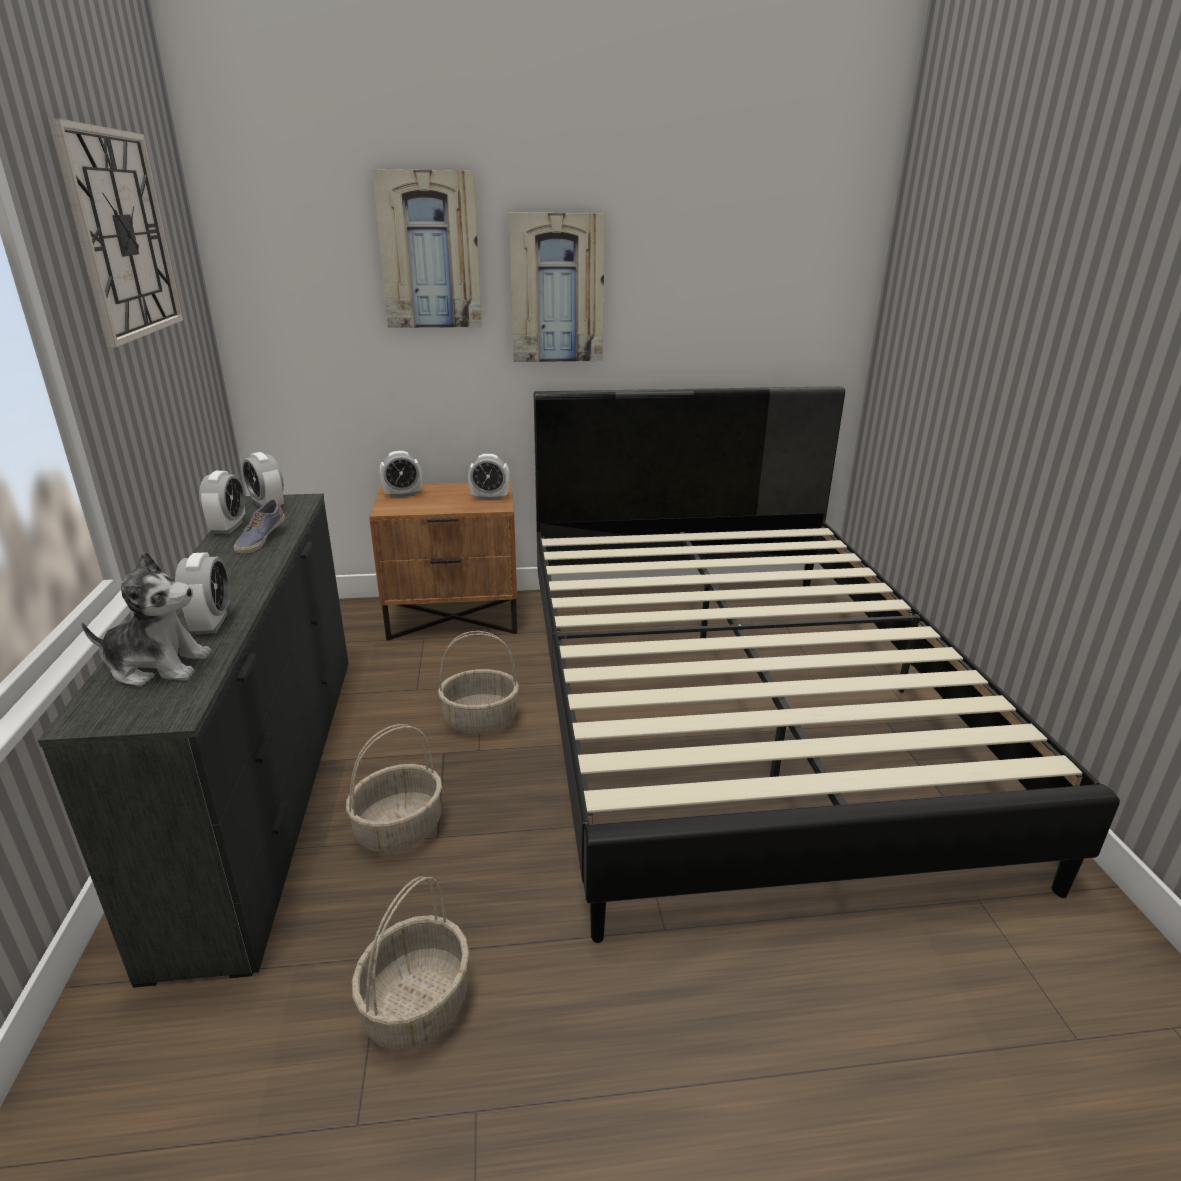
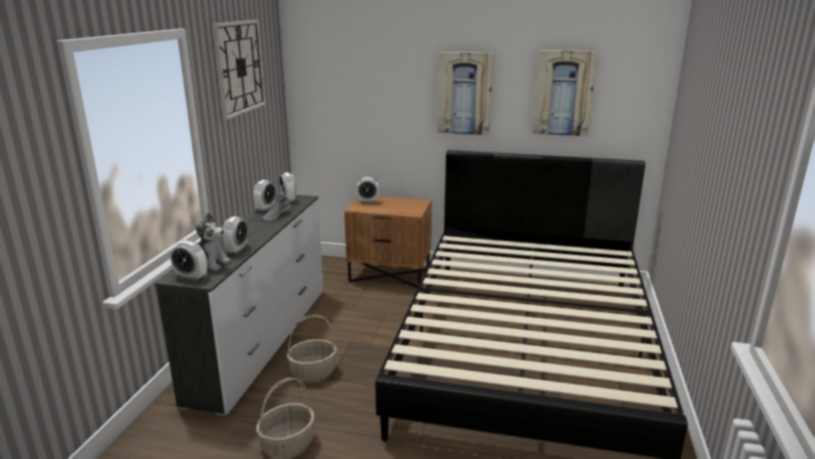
camera: 20 degrees right, 5 degrees down
(270, 785) = (263, 340): black dresser -> white dresser
(430, 251) = (396, 71): picture -> picture (563, 93)
(481, 719) = (378, 329): basket -> none
(490, 498) = (413, 208): alarm clock -> alarm clock (191, 277)

